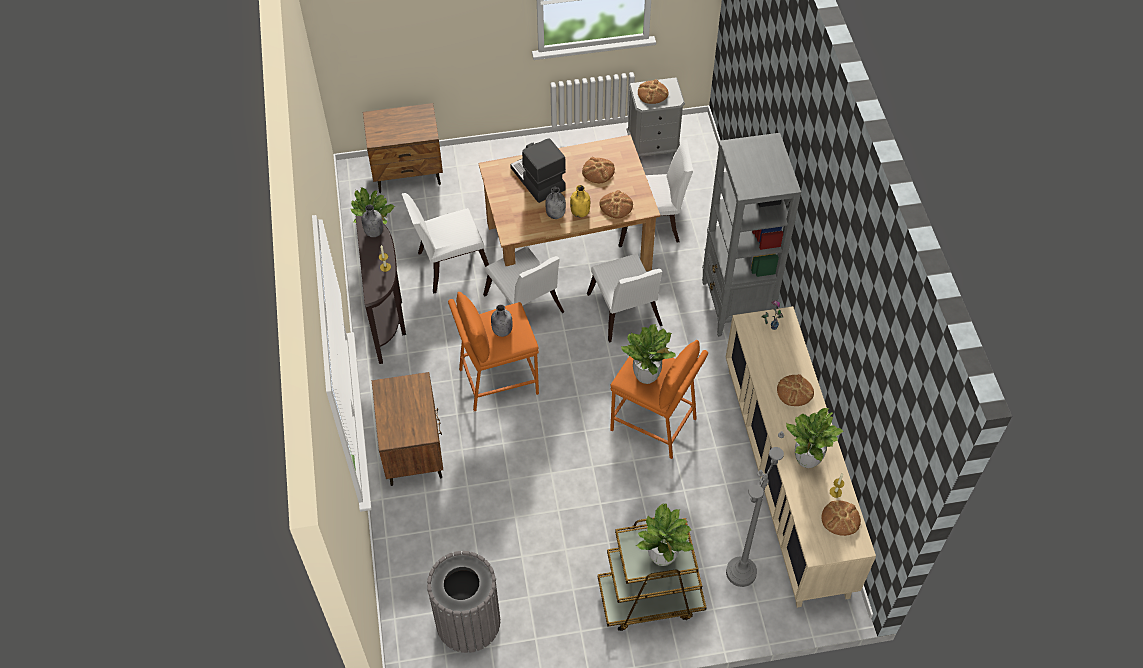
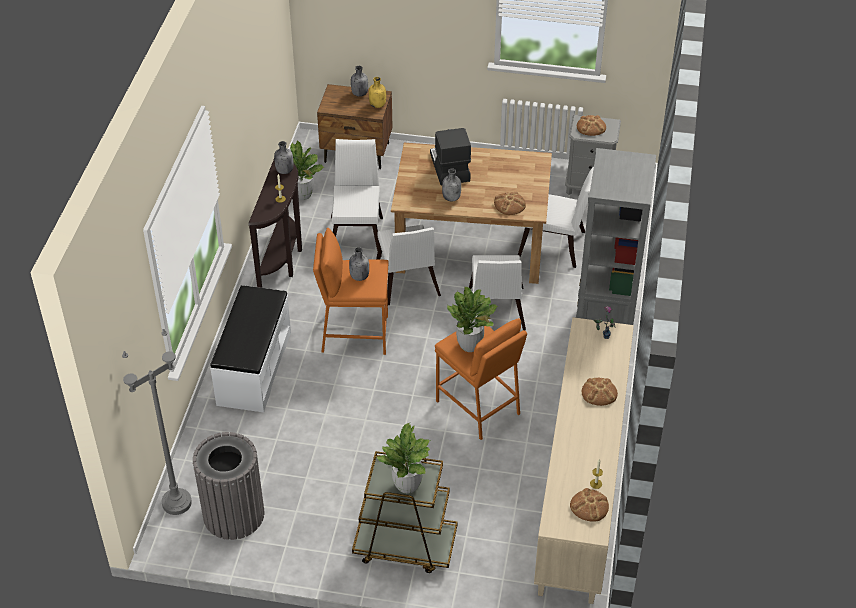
camera: 20 degrees right, 10 degrees down
(401, 114) = (359, 93): none -> grey bottle
(413, 450) = (253, 368): brown nightstand -> white bench
(449, 265) = (357, 233): white chair -> white chair turned 90 degrees clockwise
(580, 212) = (474, 202): yellow bottle -> yellow bottle (378, 105)
(598, 171) = (507, 174): bread -> none
(741, 573) = (499, 551): grey floor lamp -> grey floor lamp (176, 503)
(807, 460) = (582, 450): potted plant -> none

